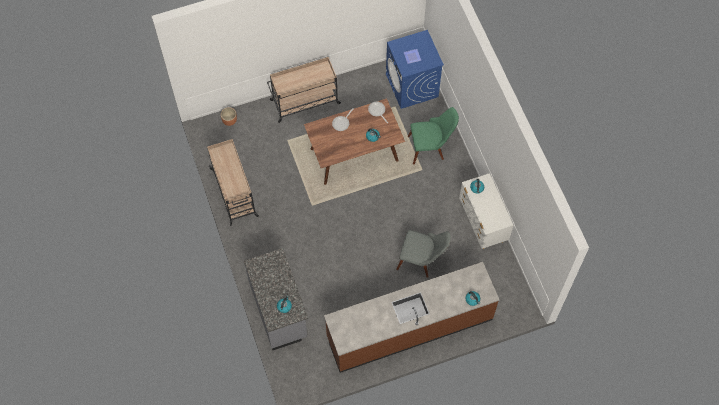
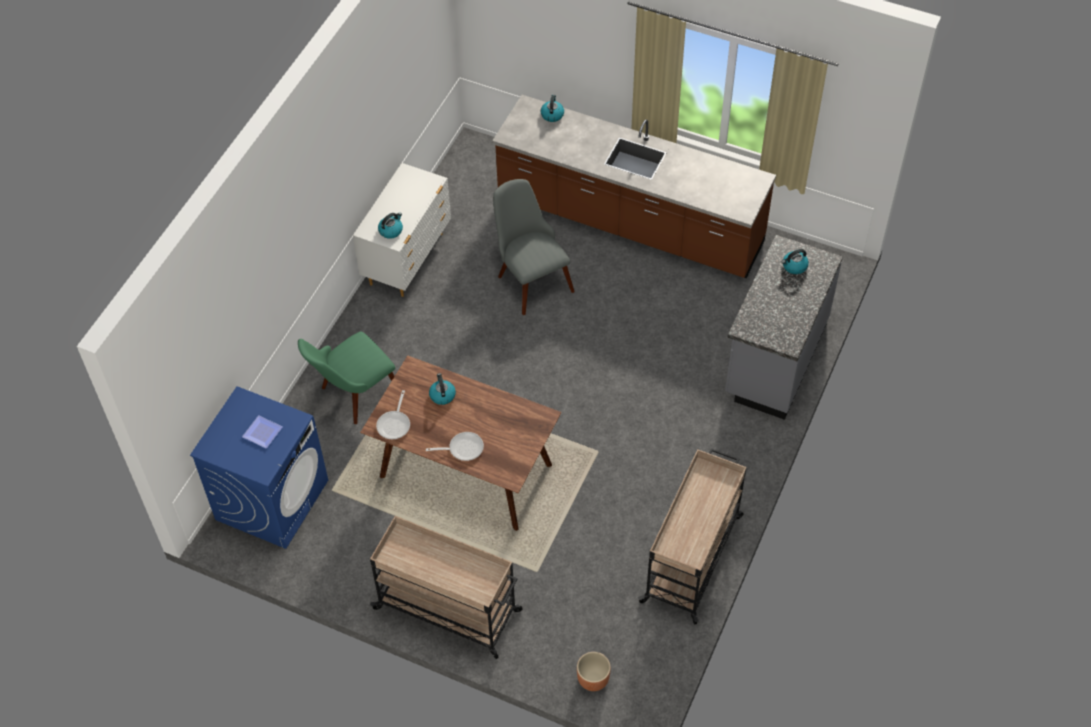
camera: 135 degrees left, 10 degrees down
(431, 147) = (353, 396): green chair -> green chair turned 75 degrees counterclockwise

